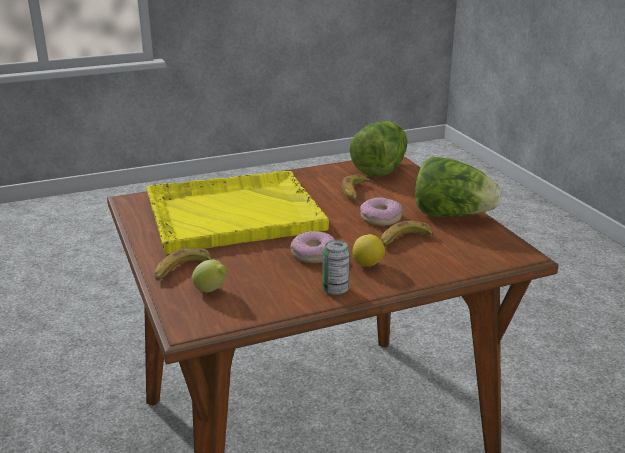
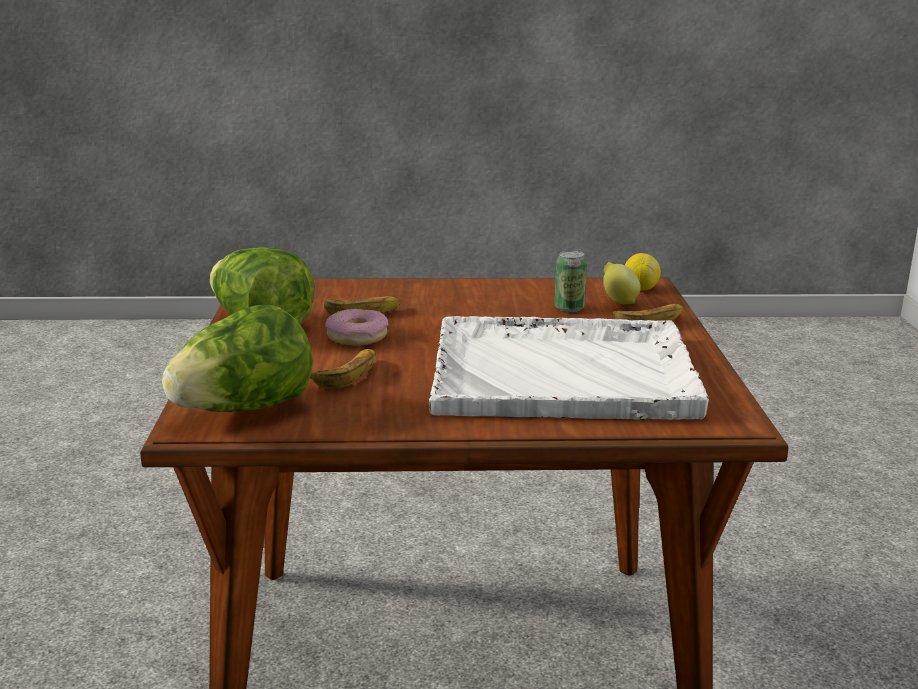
camera: 160 degrees left, 5 degrees down
(232, 213) = (565, 373): yellow tray -> white tray
(314, 254) = (484, 314): donut -> none
(335, 289) = (488, 286): can -> can (569, 308)
(368, 265) = (434, 298): lemon -> lemon (640, 289)

